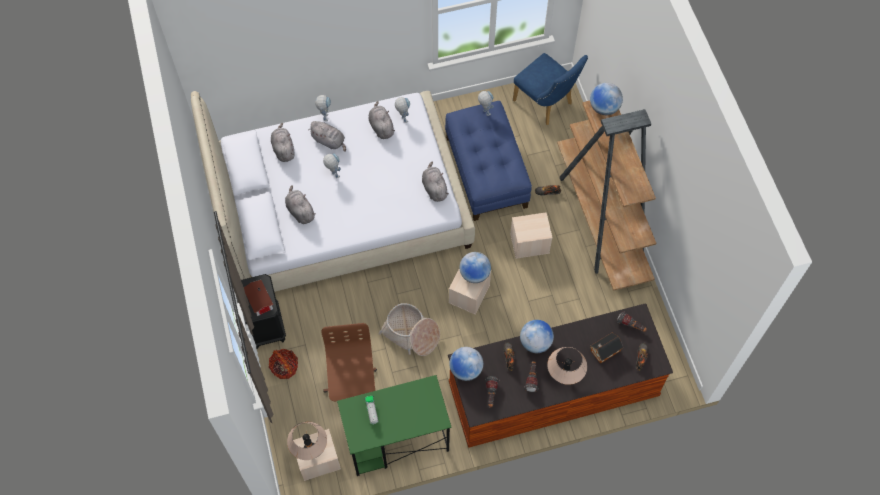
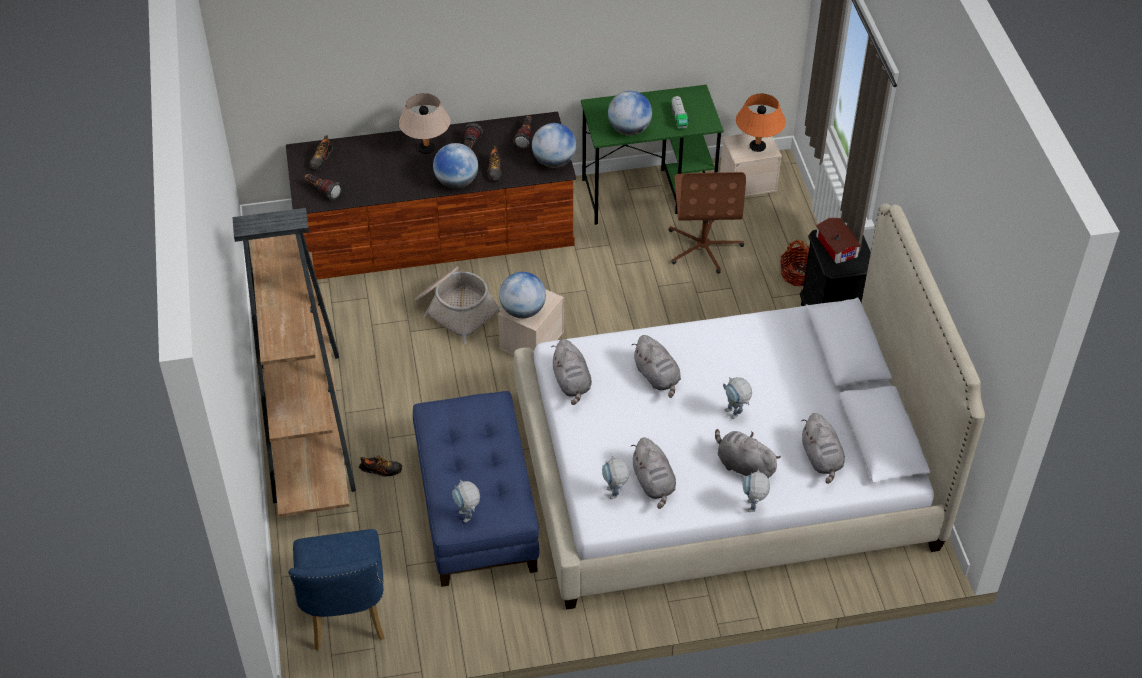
camera: 175 degrees left, 15 degrees down
(300, 211) = (786, 366): grey plush toy -> grey plush toy (657, 377)
(310, 449) = (757, 146): beige table lamp -> orange table lamp
(411, 333) = (621, 299): basket -> basket (456, 310)
(529, 244) = (428, 398): beige storage box -> none
(546, 104) = (345, 617): blue chair -> blue chair turned 150 degrees counterclockwise
(604, 108) = (282, 342): globe -> globe (629, 130)
(604, 351) = (367, 168): toy house -> none

